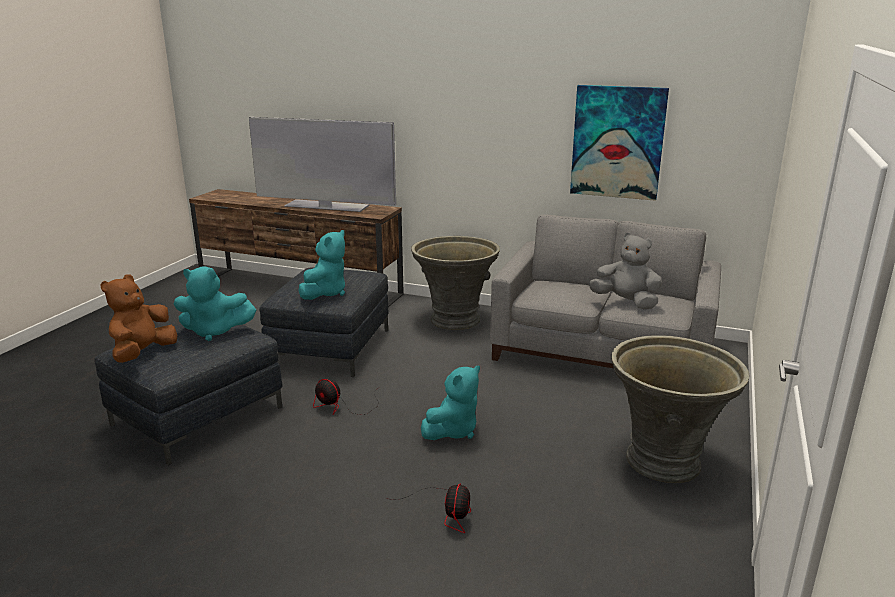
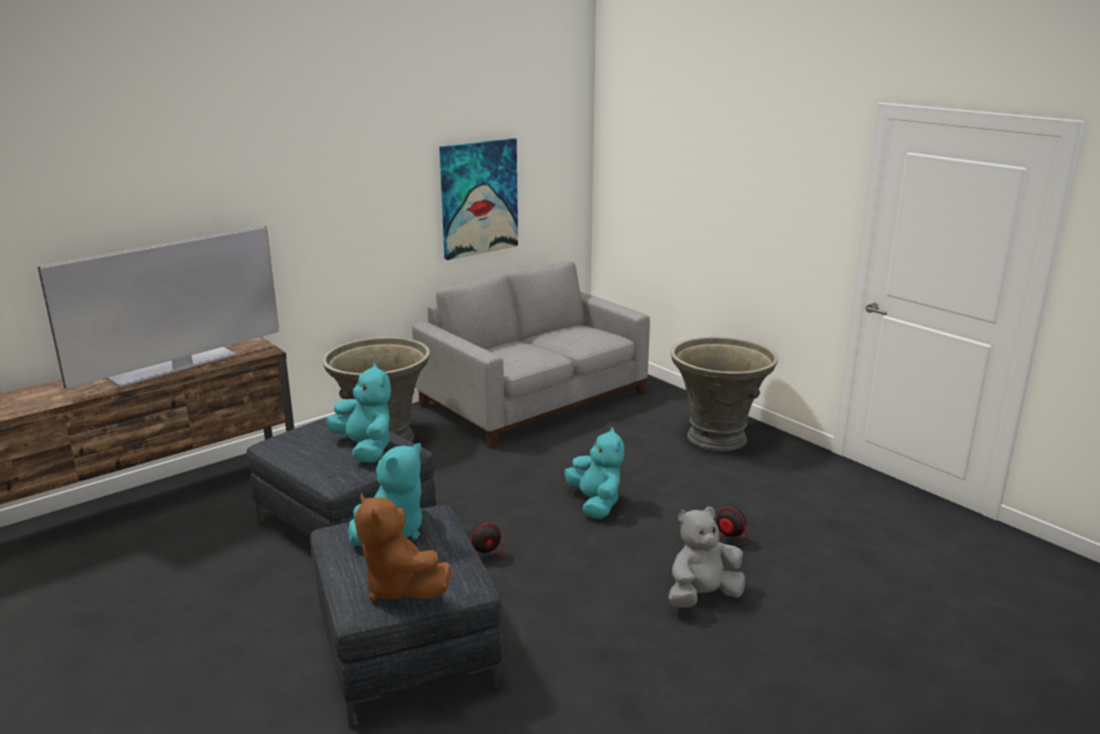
camera: 60 degrees left, 0 degrees up
(626, 302) = (573, 341): grey plush toy -> grey plush toy (702, 596)

